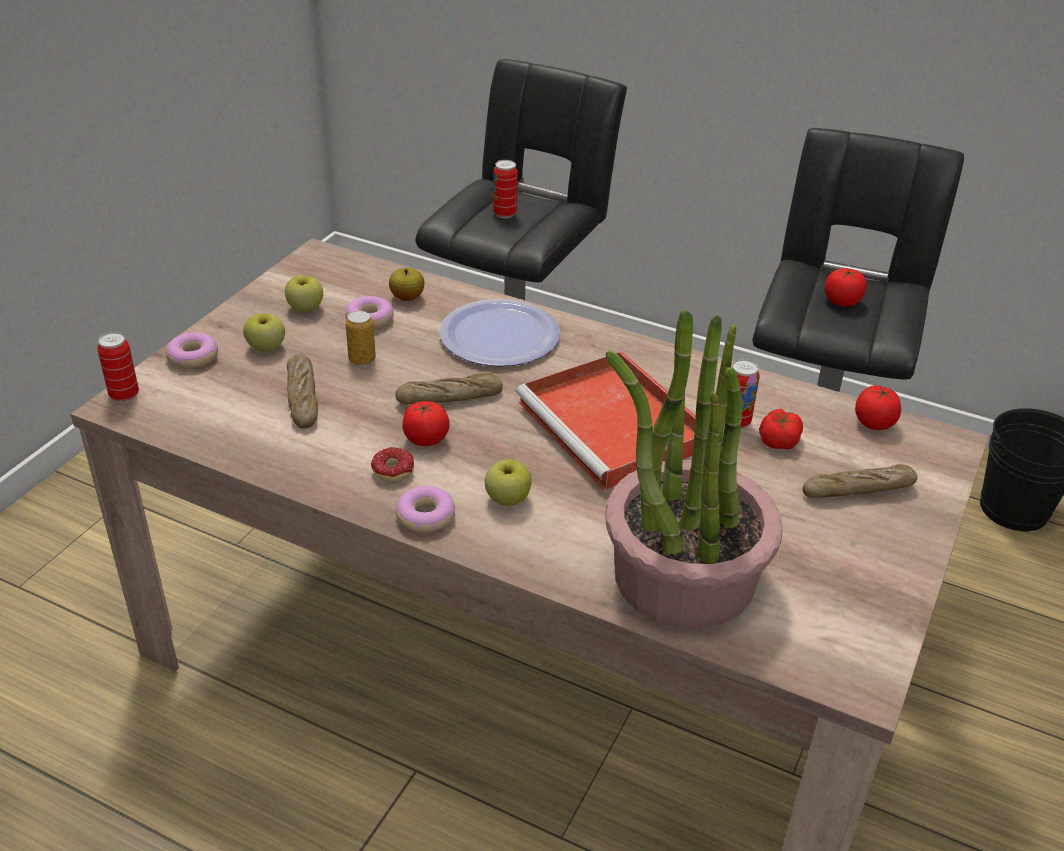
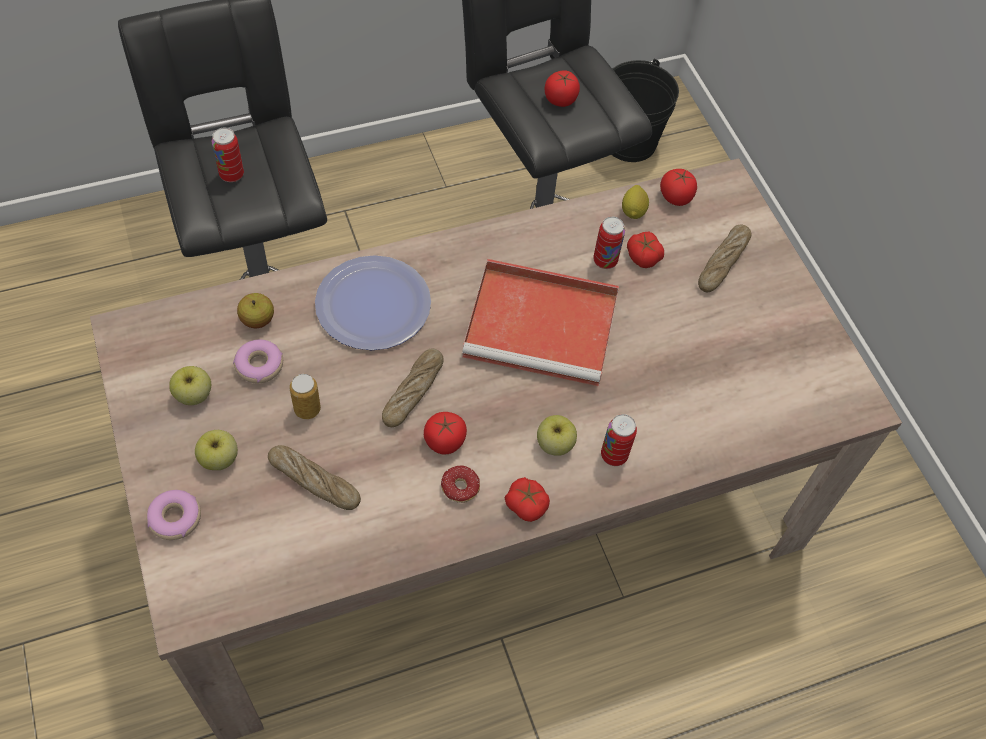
camera: 50 degrees left, 20 degrees up
(124, 395) = (175, 600): can -> can (614, 455)
(425, 516) = (526, 504): donut -> tomato
(683, 576) = (711, 413): potted plant -> none
(815, 408) = (633, 211): none -> lemon

